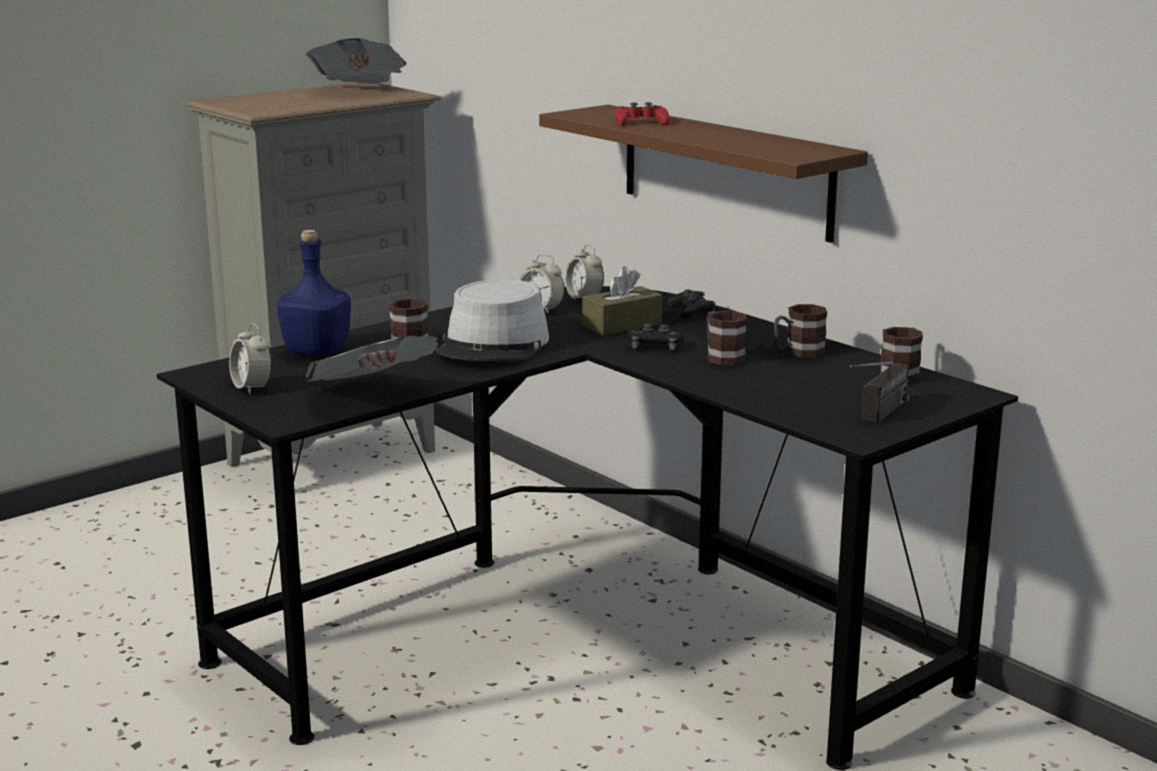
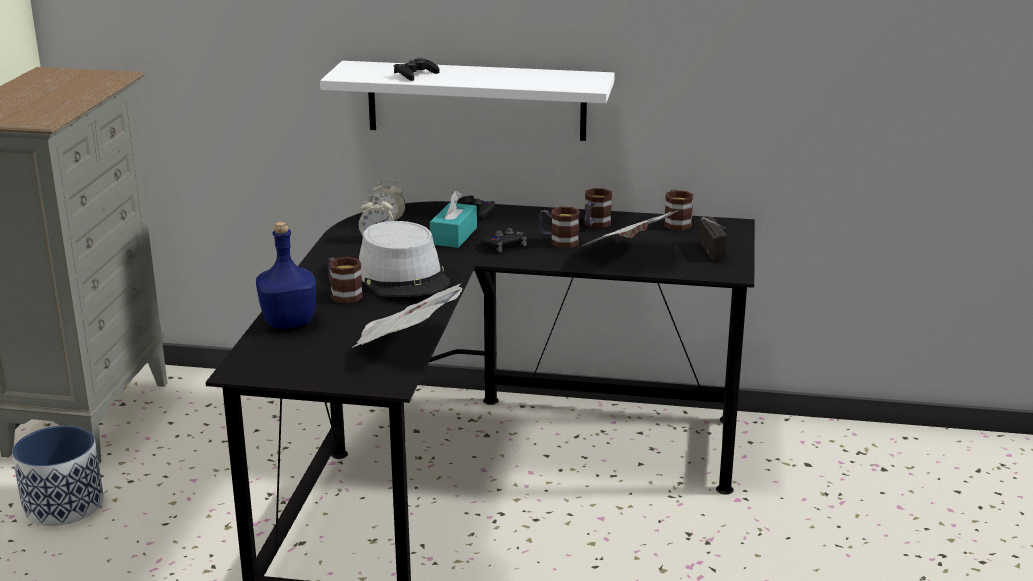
camera: 40 degrees left, 5 degrees up
(211, 518) = (63, 505): none -> planter
(252, 387) = (308, 367): alarm clock -> none
(360, 90) = (63, 79): newspaper -> newspaper (626, 254)
(622, 325) = (454, 236): brown tissue box -> turquoise tissue box
(640, 122) = (415, 74): red game controller -> black game controller
(725, 171) = (476, 100): brown shelf -> white shelf

